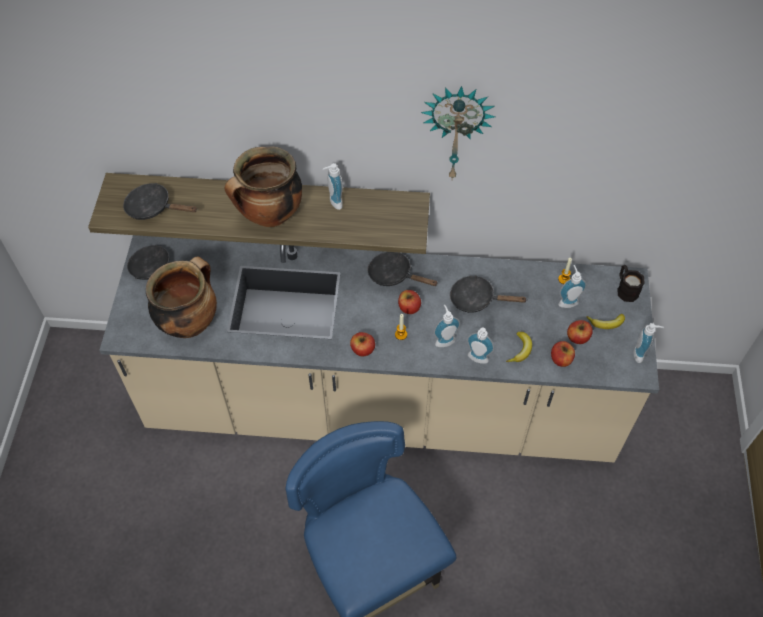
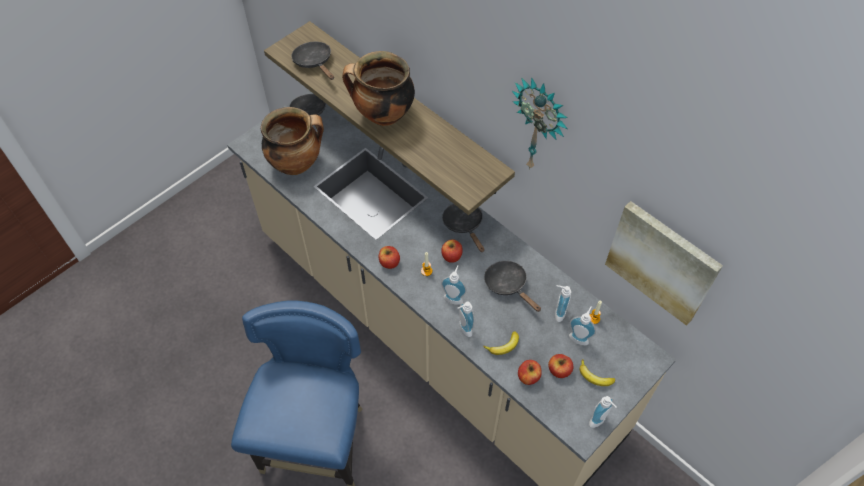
camera: 40 degrees right, 0 degrees up
(333, 202) = (436, 134): soap dispenser -> soap dispenser (557, 312)
(616, 187) = (662, 261): none -> picture
(625, 289) = (639, 362): black mug -> none

